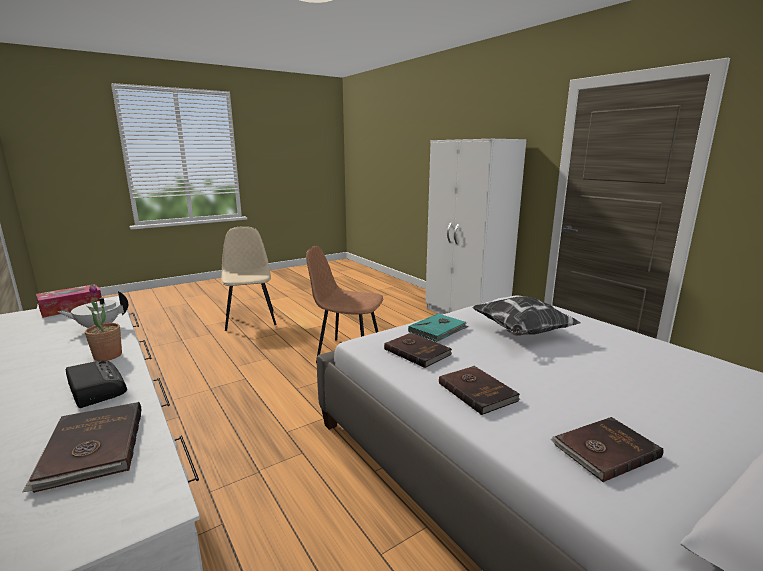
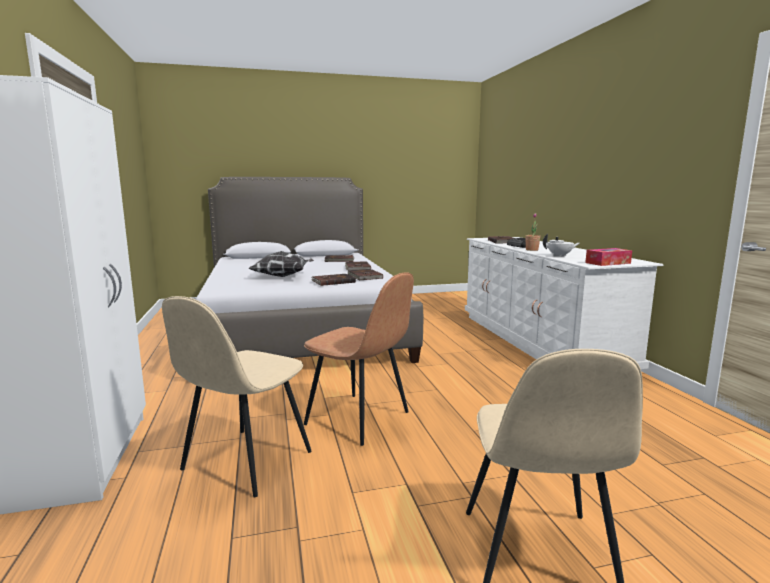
camera: 160 degrees left, 5 degrees down
(389, 325) = (245, 462): none -> beige chair
(438, 330) = (333, 281): turquoise book -> brown book

